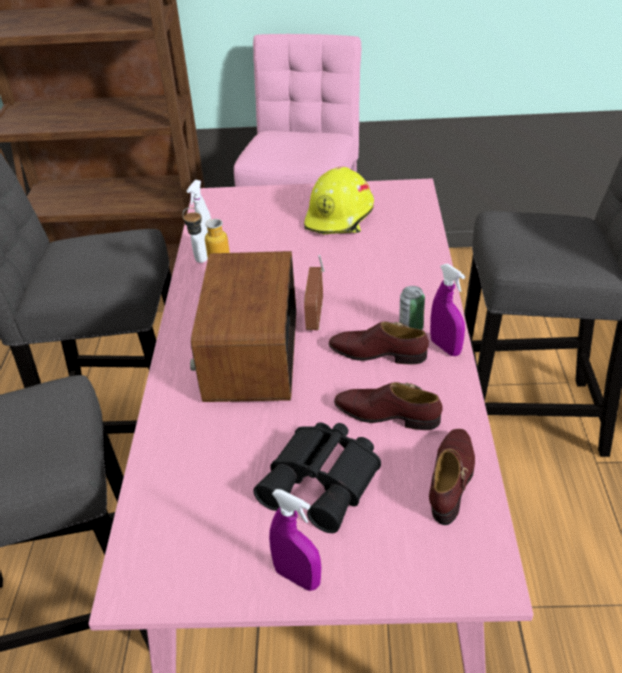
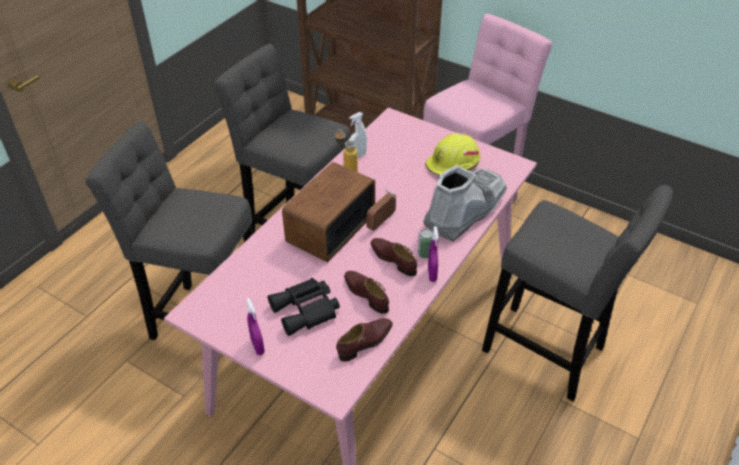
camera: 30 degrees right, 5 degrees up
(407, 259) = (464, 211): none -> grey boot

